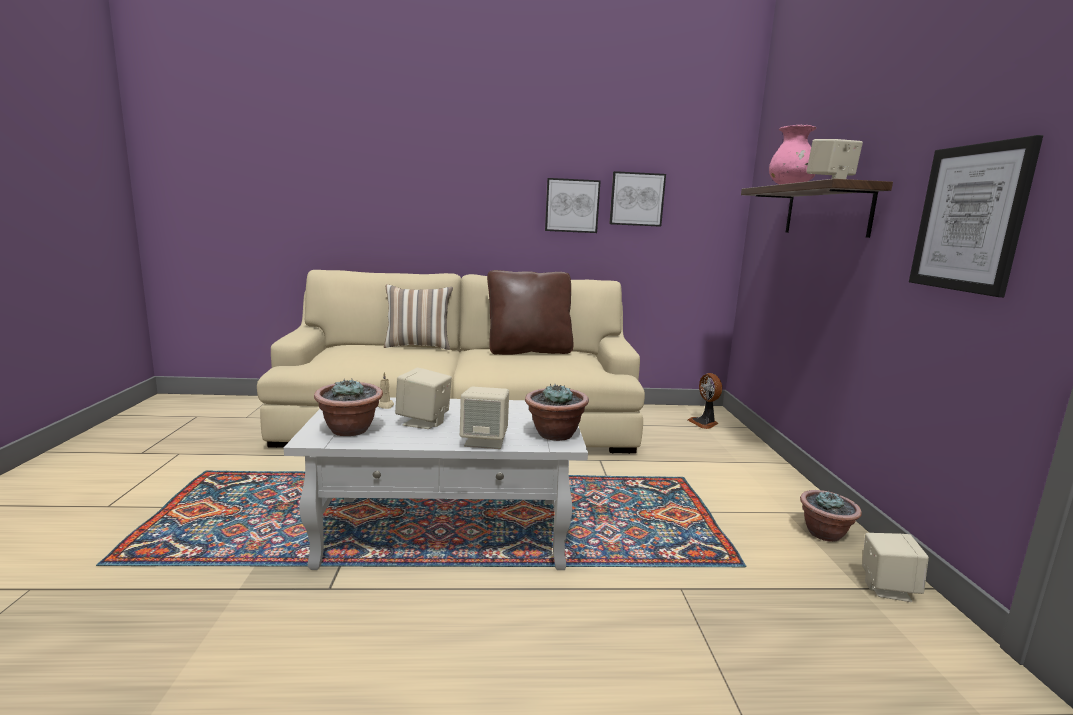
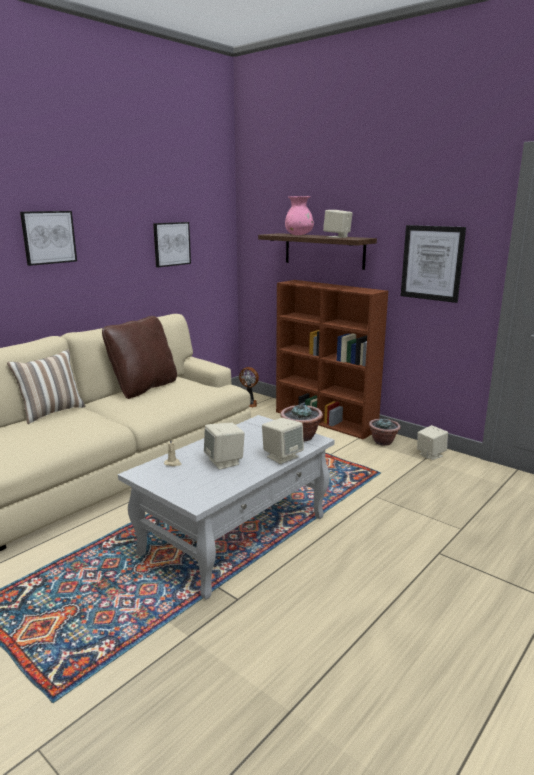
camera: 45 degrees left, 5 degrees up
(350, 430) = (201, 487): potted plant -> none
(572, 205) = (128, 255): picture -> picture (48, 237)
(776, 475) = (326, 421): none -> brown bookcase

